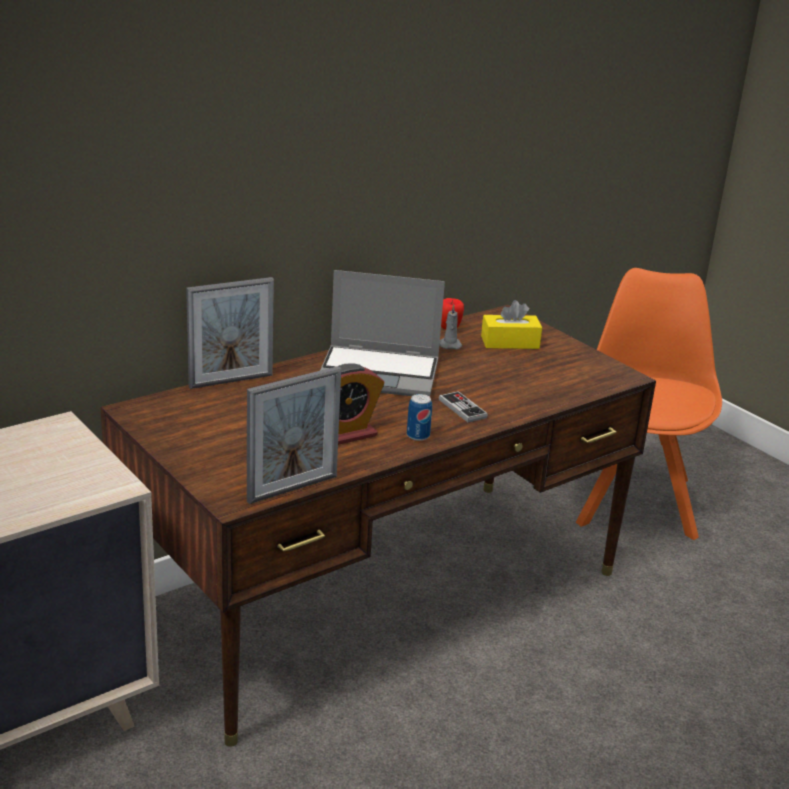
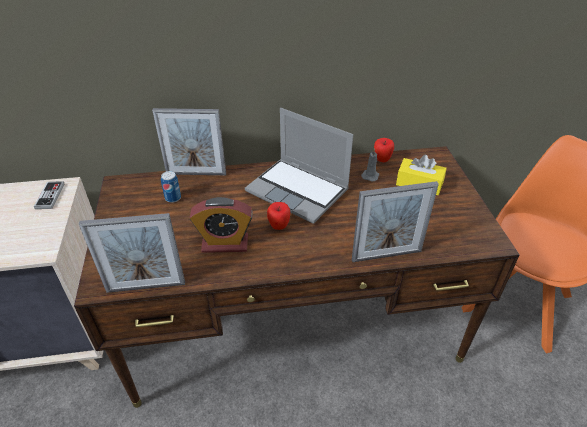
camera: 30 degrees right, 15 degrees up
(391, 408) = (279, 227): none -> apple
(418, 436) = (276, 260): can -> can (173, 198)
(462, 408) = (331, 242): game controller -> game controller (50, 196)
(531, 407) = (386, 255): none -> picture frame

